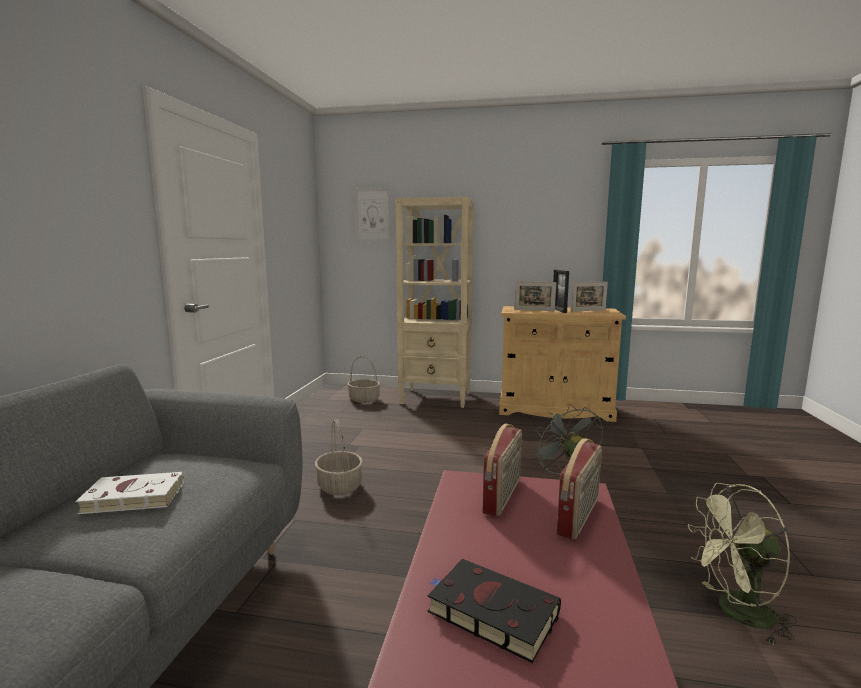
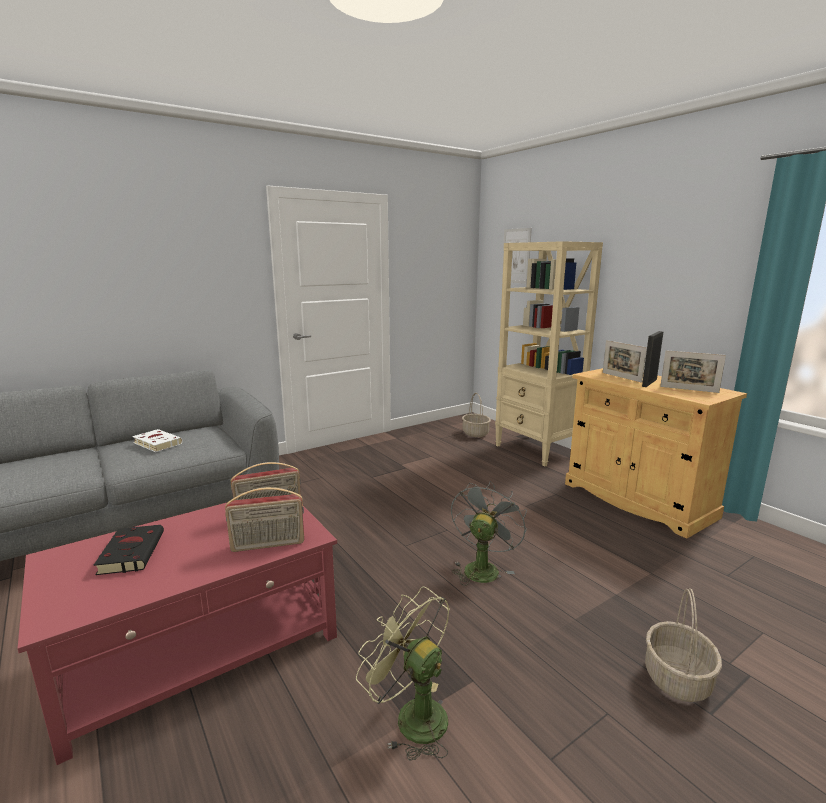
camera: 45 degrees right, 5 degrees up
(340, 486) = (346, 489): basket -> basket (678, 679)

